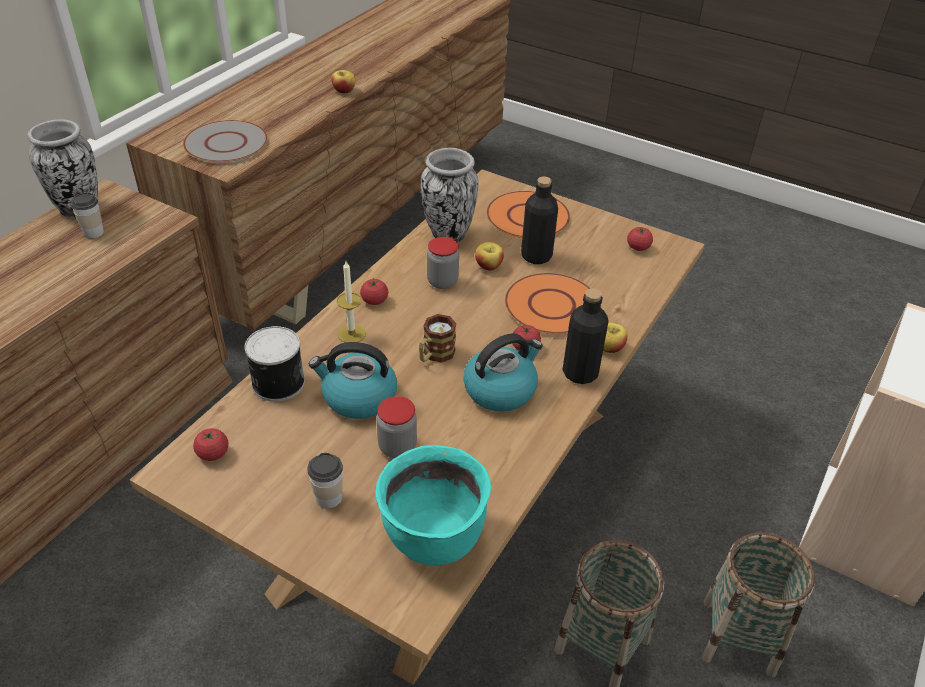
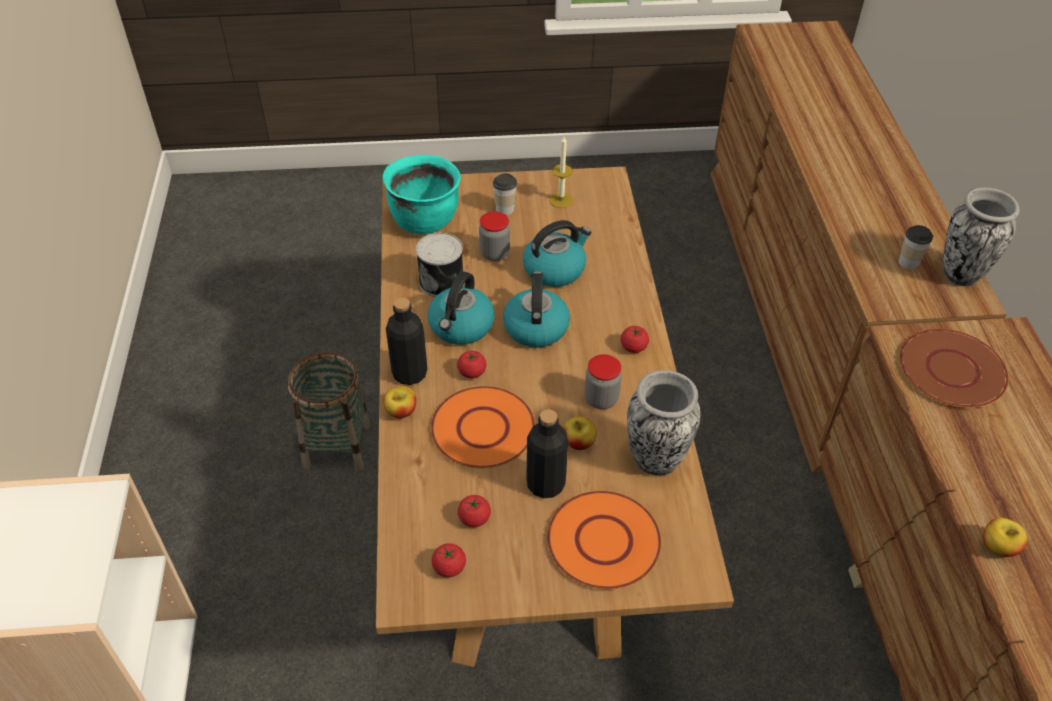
camera: 145 degrees right, 5 degrees up
(213, 453) = (599, 196): tomato -> tomato (474, 518)
(226, 144) = (951, 370): grey plate -> brown plate
(276, 382) = (619, 250): can -> can (442, 281)
(351, 334) = (615, 310): candle -> candle (561, 200)
(435, 355) = (535, 327): mug -> kettle
(738, 637) = (234, 509): basket -> none

